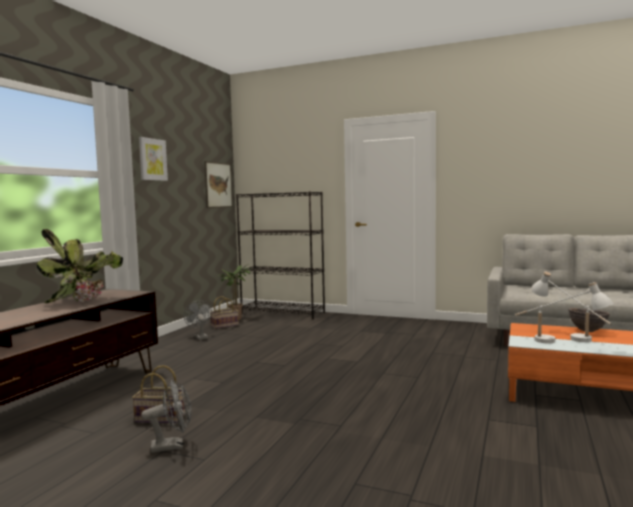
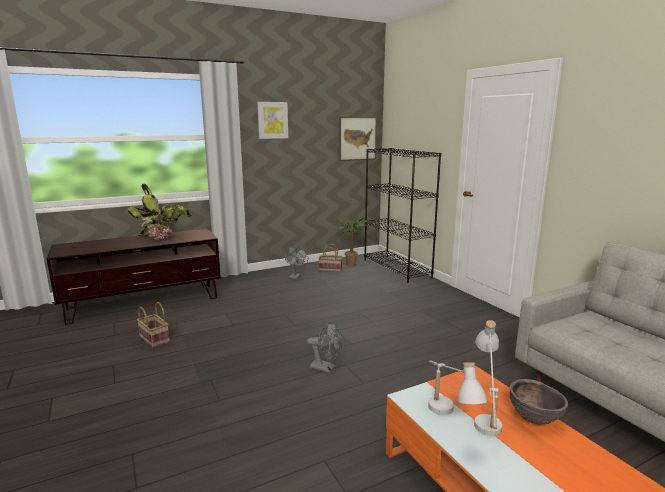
camera: 40 degrees right, 10 degrees up
(173, 446) = (121, 364): grey fan -> grey fan (326, 368)

